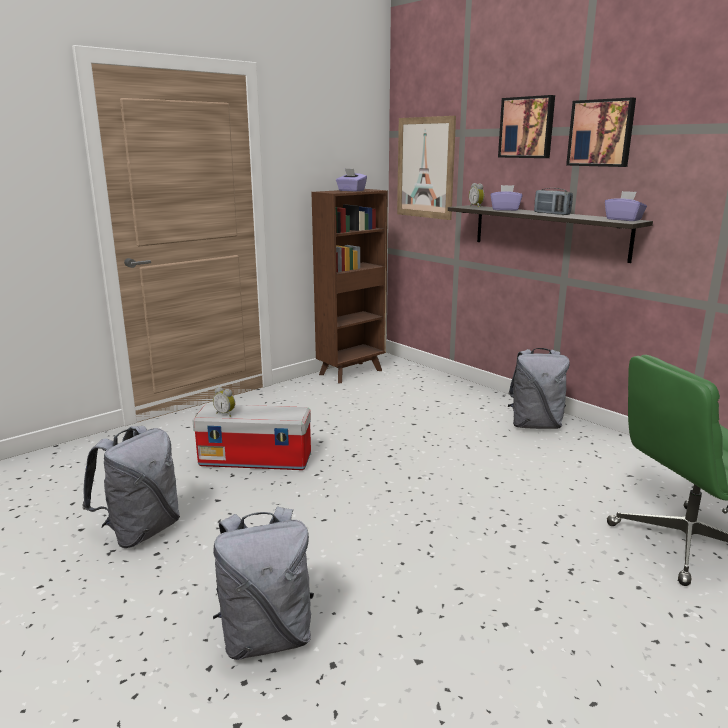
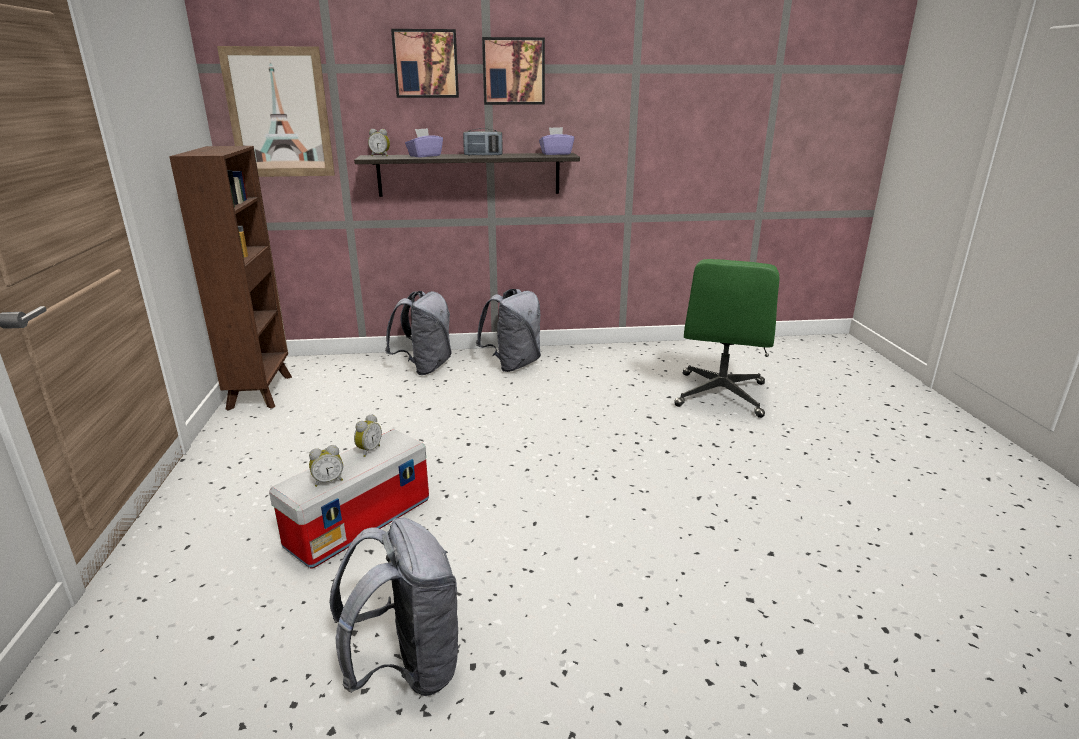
camera: 55 degrees left, 5 degrees up
(266, 637) = (689, 626): grey backpack -> grey backpack (425, 367)
(271, 410) = (368, 450): none -> alarm clock
(351, 191) = (217, 150): purple tissue box -> none

